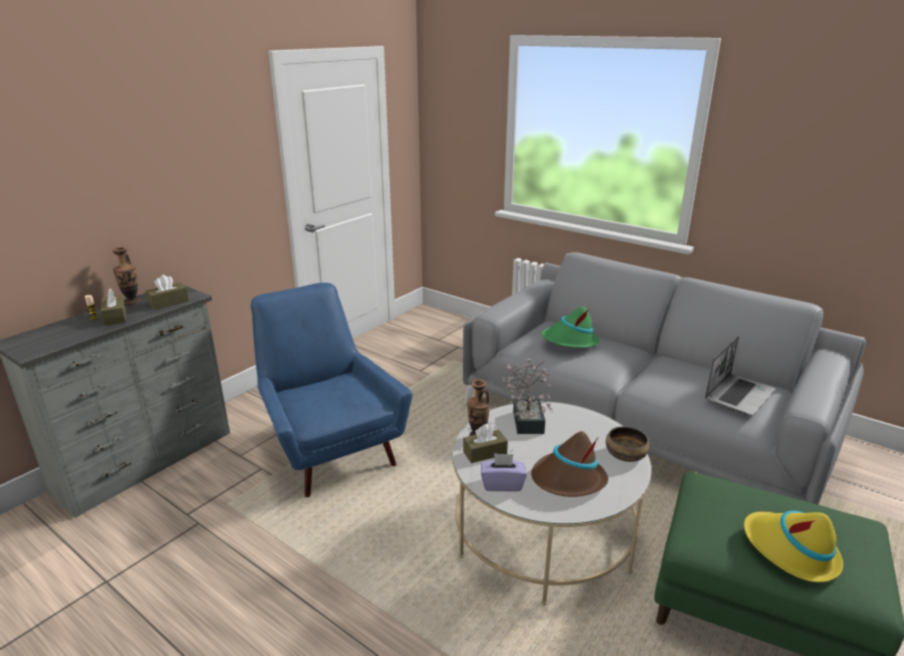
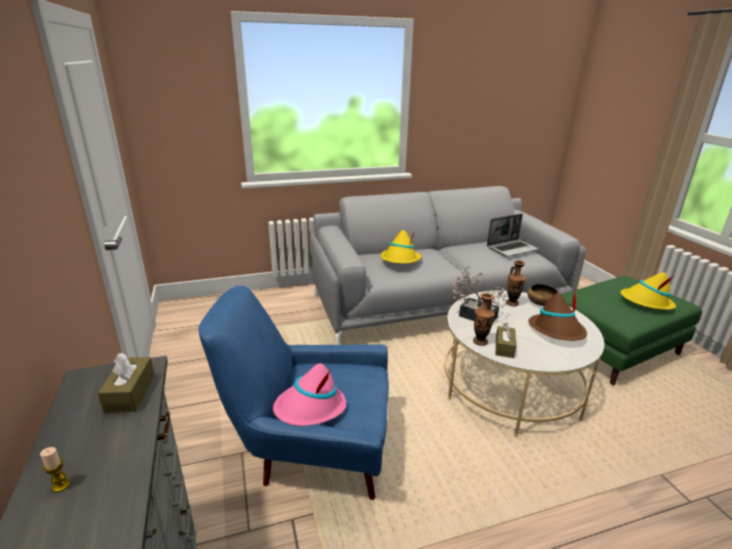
camera: 55 degrees left, 0 degrees up
(115, 317) = (98, 458): brown tissue box -> none
(132, 301) = (63, 427): vase -> vase (512, 303)
(302, 395) = (310, 408): none -> pink hat
(502, 484) = (548, 356): purple tissue box -> none
(570, 341) = (400, 260): green hat -> yellow hat
(738, 395) = (512, 248): laptop -> laptop turned 75 degrees clockwise

